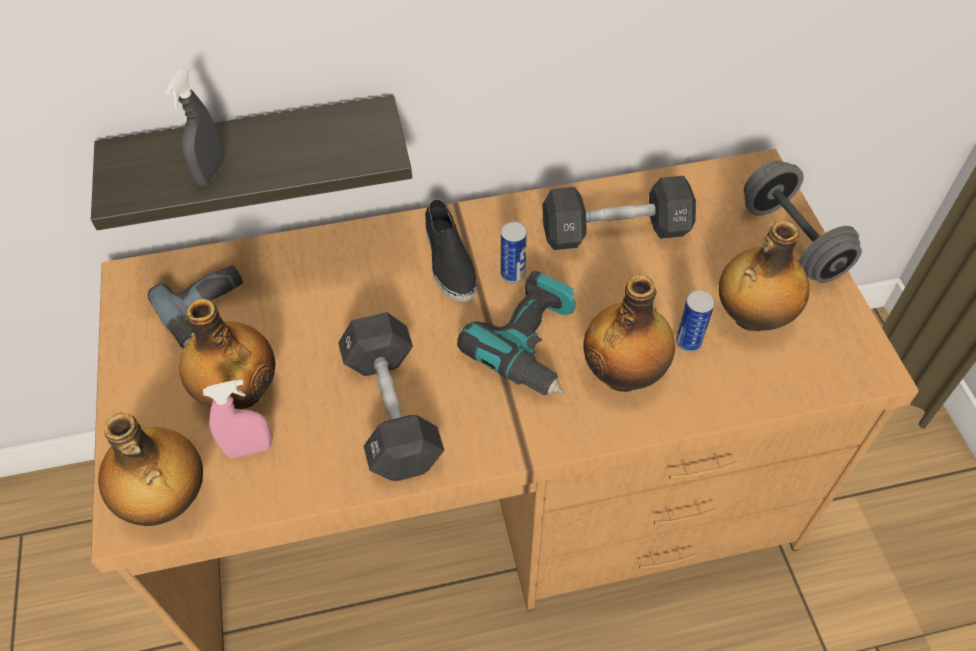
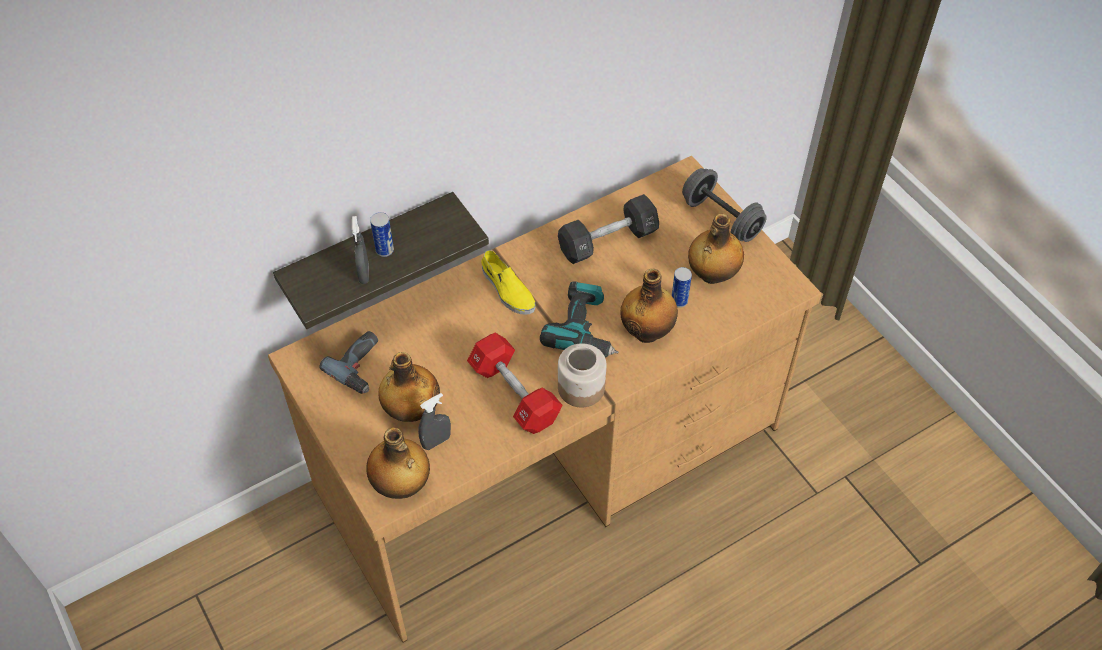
camera: 20 degrees left, 0 degrees up
(249, 449) = (436, 441): pink spray bottle -> grey spray bottle
(392, 410) = (514, 393): black dumbbell -> red dumbbell
(449, 261) = (507, 289): black shoe -> yellow shoe
(493, 430) = (581, 387): none -> jar
(512, 274) = (553, 287): can -> can (384, 250)

